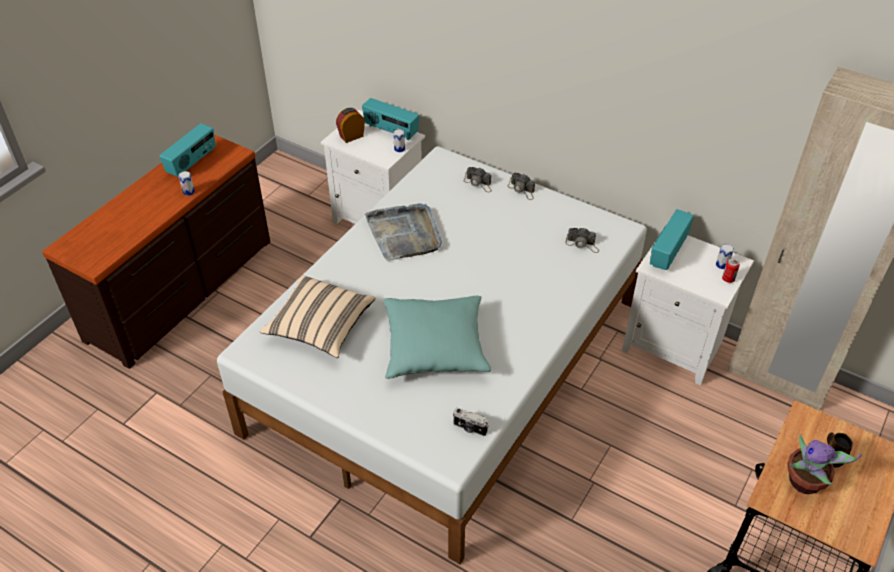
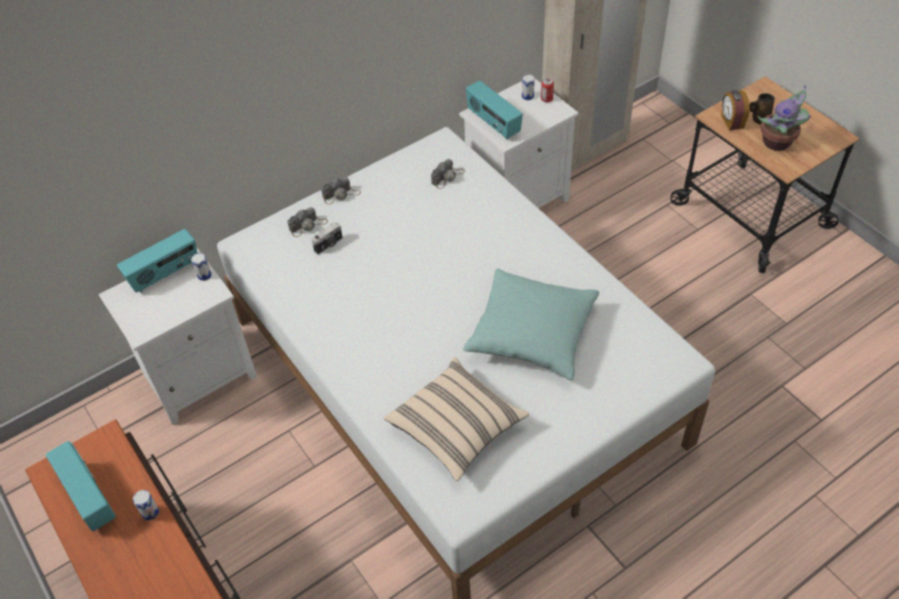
camera: 65 degrees left, 5 degrees up
(351, 136) = (146, 314): alarm clock -> alarm clock (731, 122)
(404, 234) = (350, 312): grey tray -> none
(469, 428) = (648, 337): camera -> camera (329, 245)

